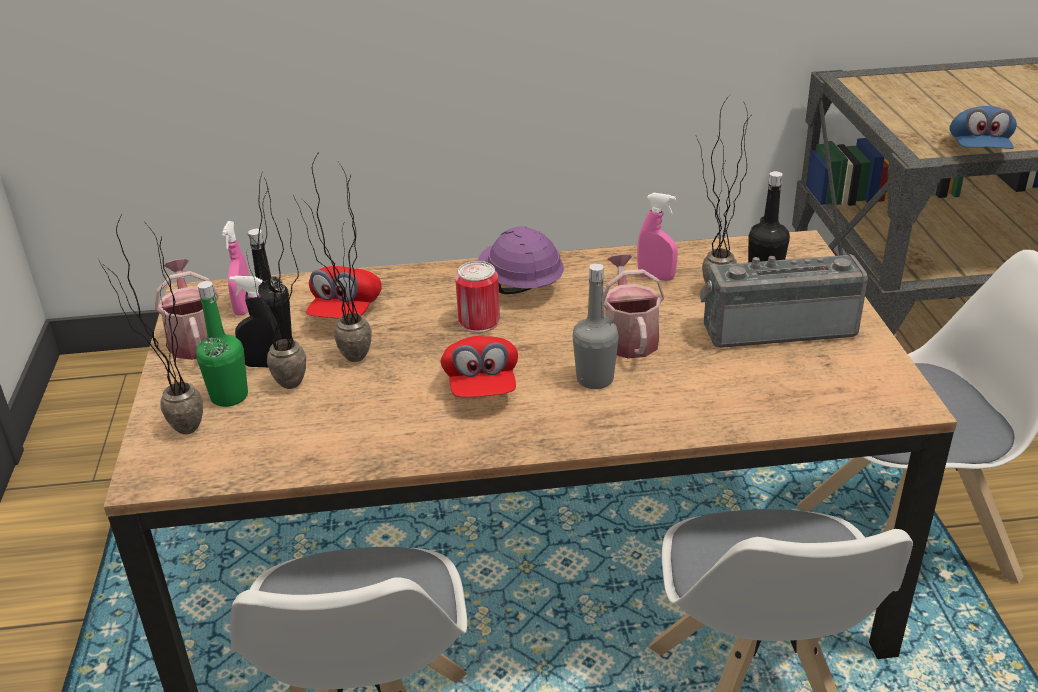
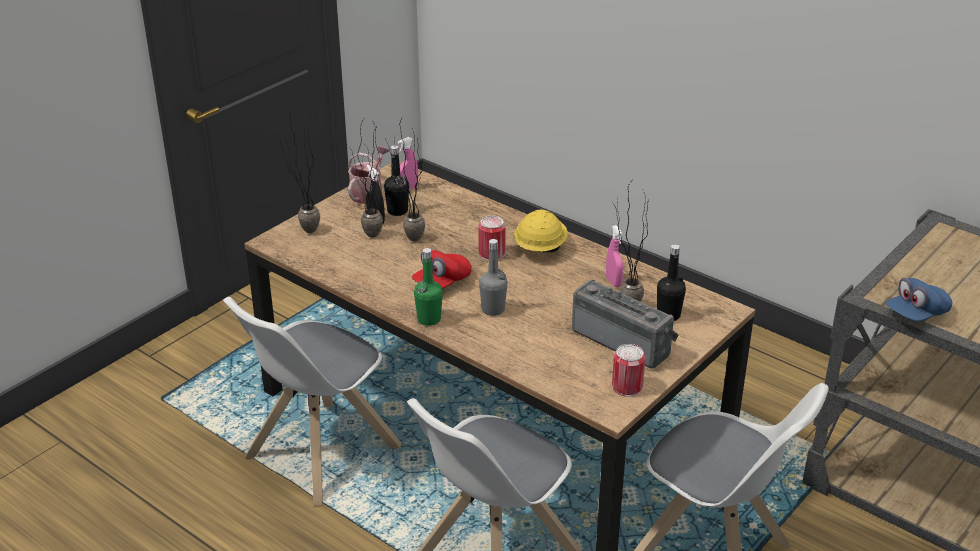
camera: 45 degrees right, 0 degrees up
(229, 396) = (343, 226): green bottle -> green bottle (429, 319)
(346, 312) = (444, 216): red cap -> none
(520, 287) = (540, 248): purple hard hat -> yellow hard hat
(629, 337) = (544, 301): watering can -> none
(870, 369) = (627, 387): none -> can

